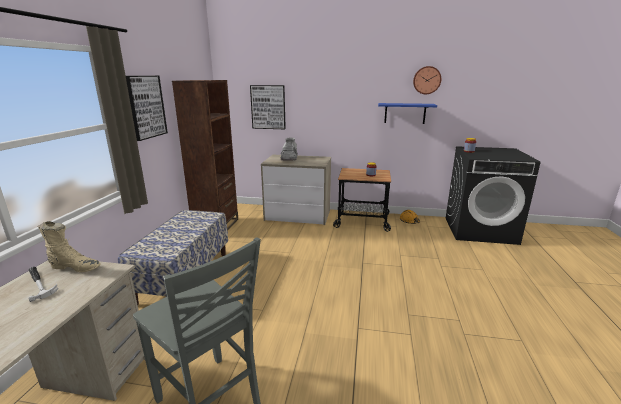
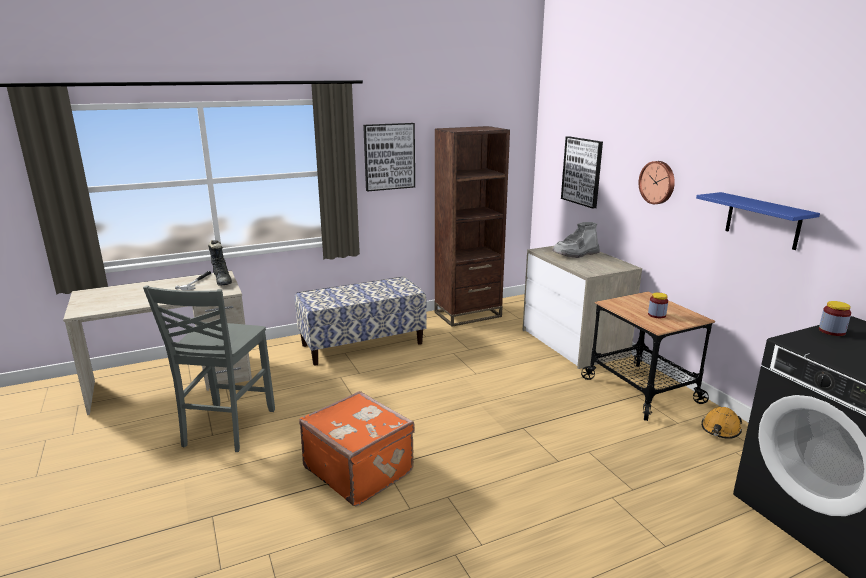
camera: 55 degrees right, 0 degrees up
(75, 267) = (223, 281): beige boot -> black boot
(351, 340) = (359, 469): none -> orange suitcase
(426, 80) = (810, 162): wall clock -> wall clock (658, 182)

